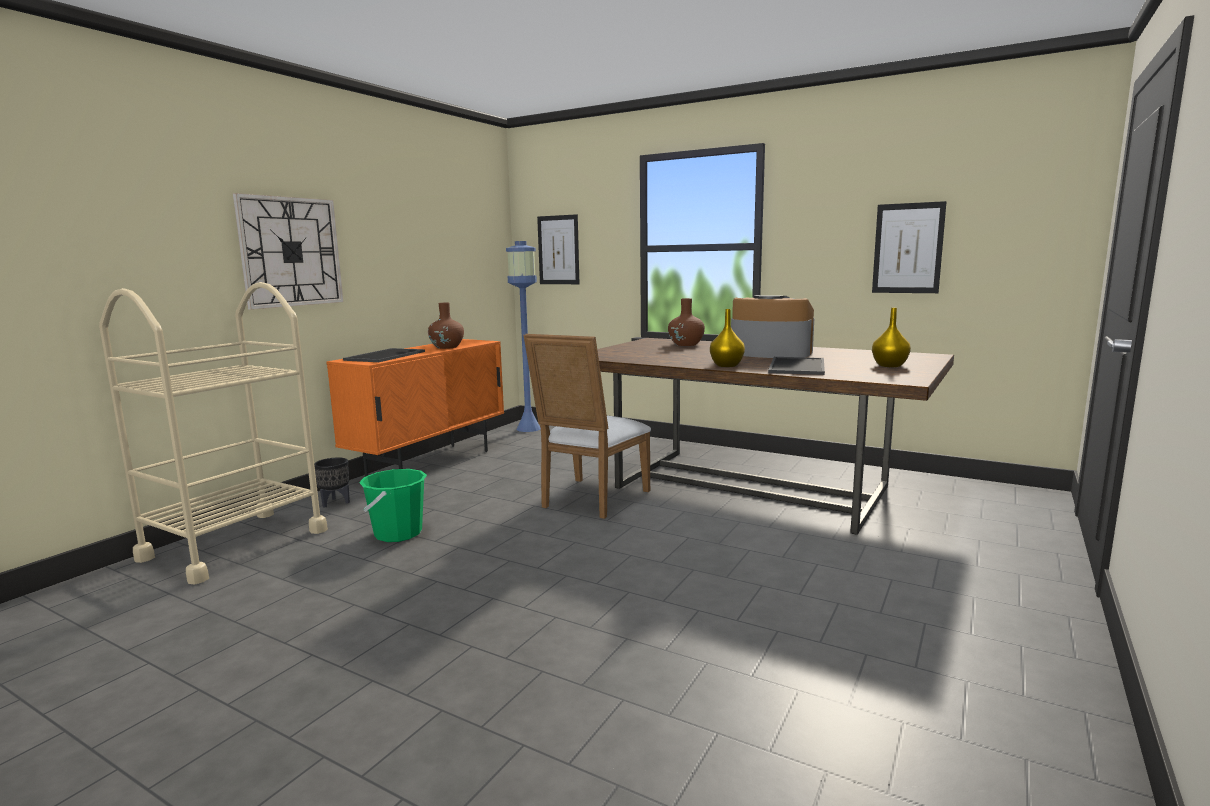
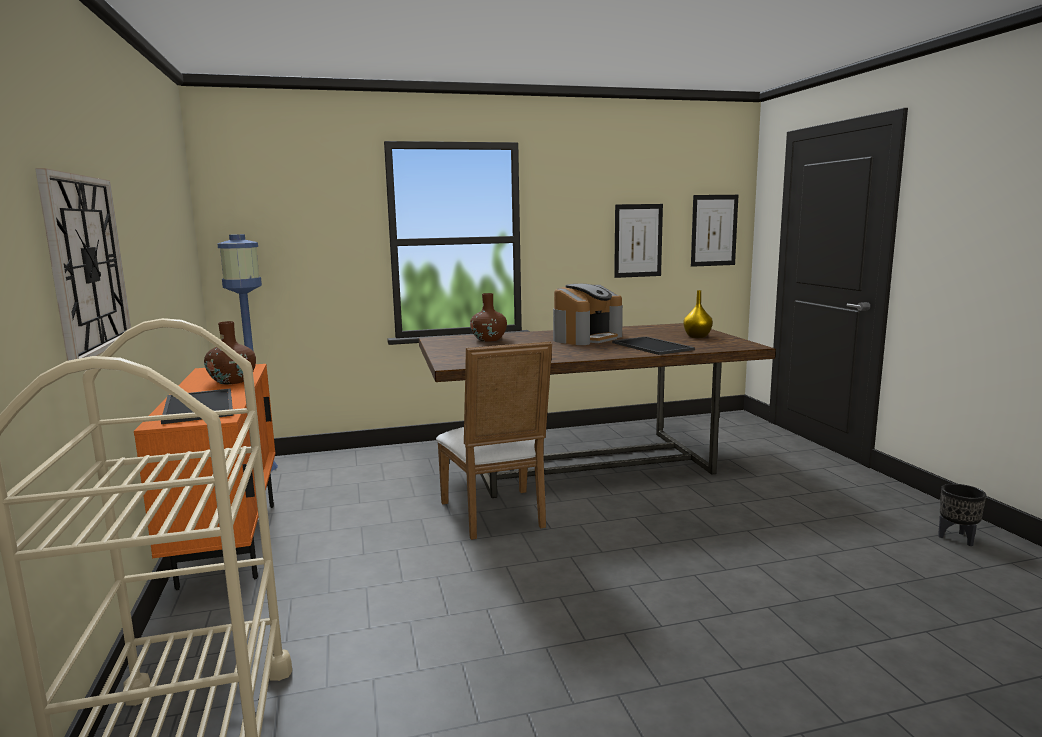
camera: 45 degrees left, 0 degrees up
(335, 502) = (213, 634): black planter -> black planter (956, 538)
(398, 533) = (390, 627): green bucket -> none
(558, 250) = (276, 244): picture -> picture (714, 230)
(726, 365) = (606, 353): yellow vase -> none
(769, 353) = (586, 338): coffee machine -> coffee machine turned 150 degrees clockwise

